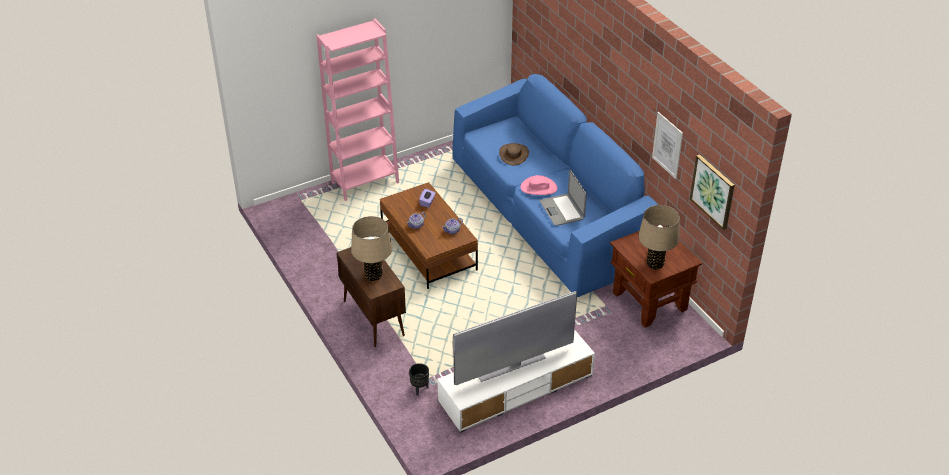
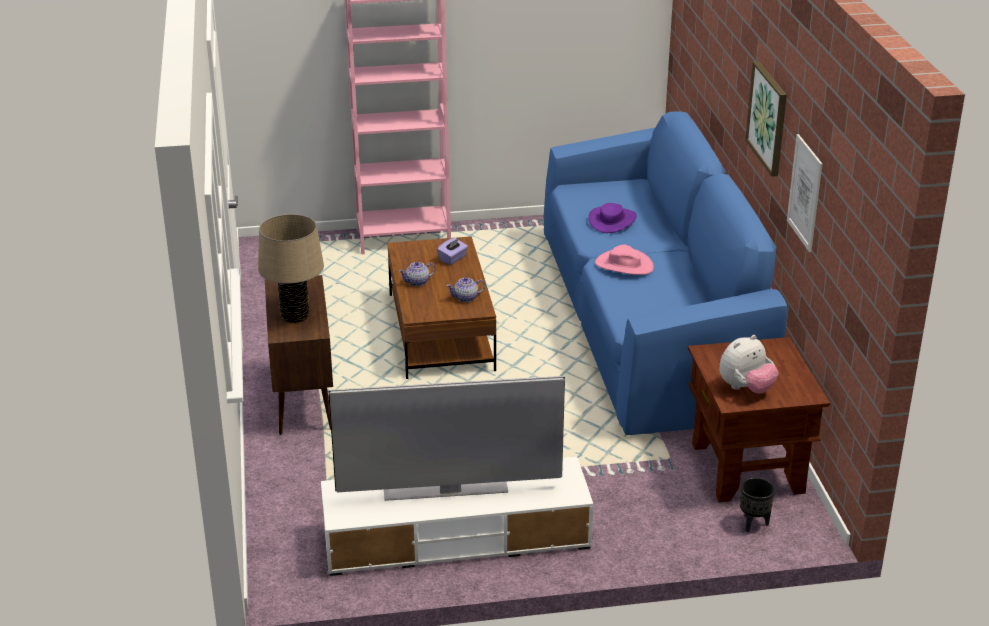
camera: 20 degrees right, 10 degrees down
(419, 389) = (307, 503): black planter -> black planter (753, 524)
(514, 154) = (612, 220): brown hat -> purple hat
(562, 210) = (643, 298): laptop -> none
(655, 264) = (746, 388): beige table lamp -> plush toy
(713, 191) = (849, 263): picture -> picture (768, 118)

